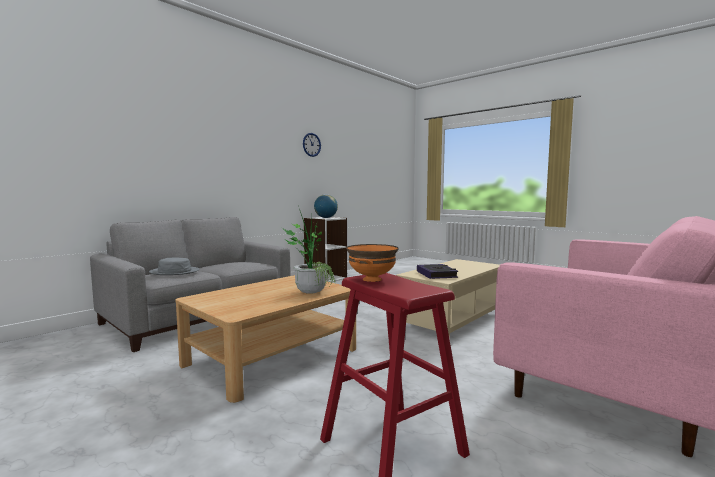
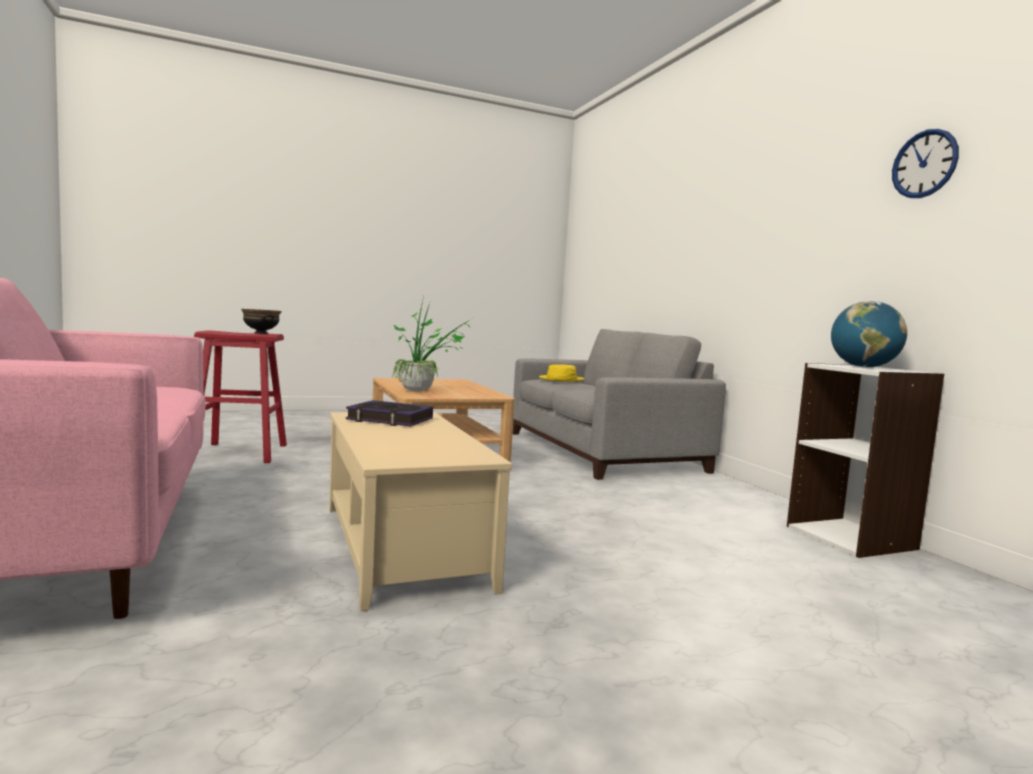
camera: 115 degrees right, 0 degrees up
(174, 272) = (561, 379): grey hat -> yellow hat
(372, 279) = (260, 333): orange bowl -> black bowl

